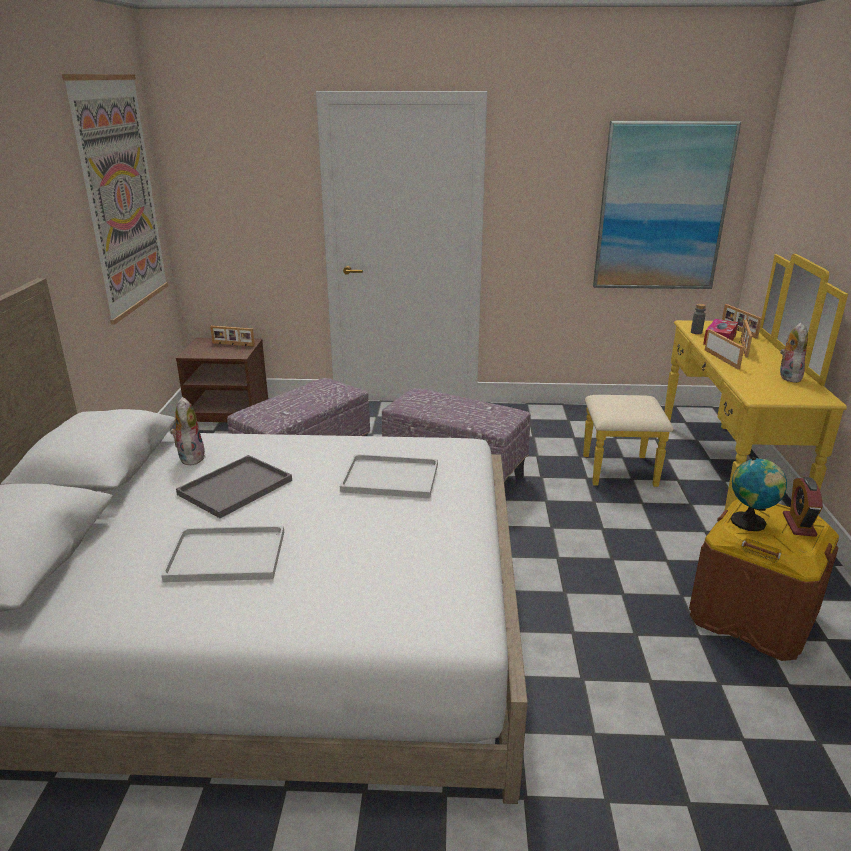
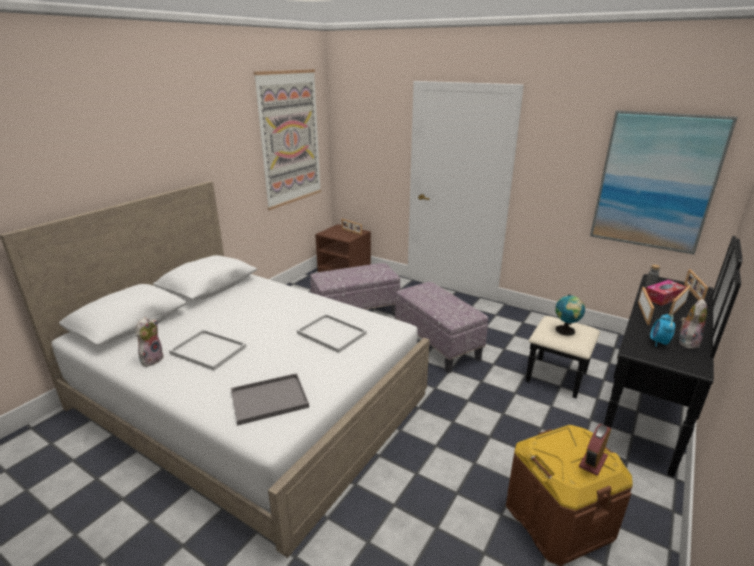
camera: 30 degrees right, 0 degrees up
(190, 457) = (250, 292): plush toy -> plush toy (152, 359)
(236, 486) = (253, 314): grey tray -> grey tray (270, 398)
(700, 472) = (623, 398): yellow dresser -> black dresser
(750, 523) = (553, 445): globe -> globe (566, 331)
(767, 383) = (658, 342): none -> alarm clock

